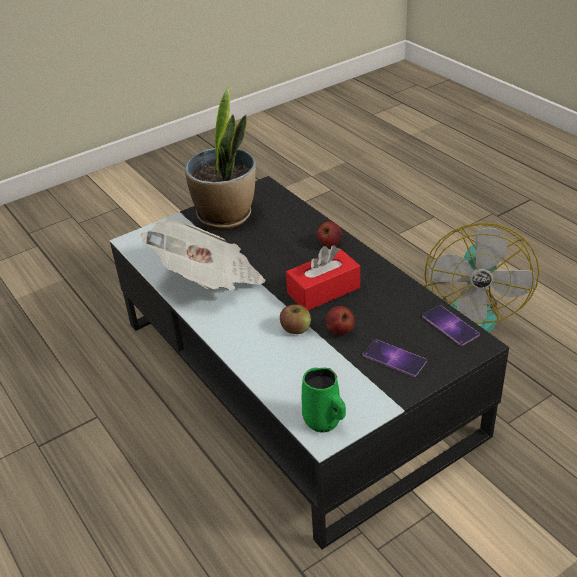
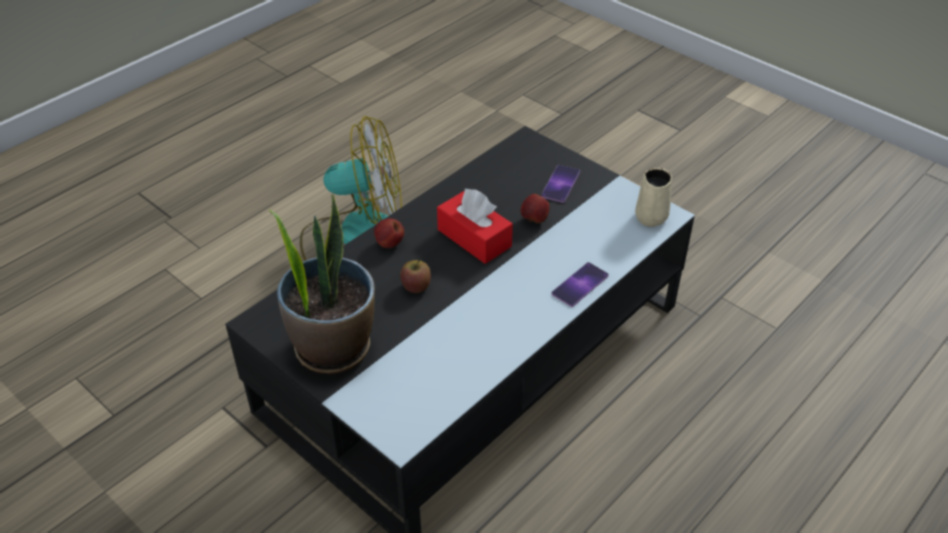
camera: 105 degrees left, 5 degrees up
(209, 280) = (474, 333): newspaper -> none
(296, 329) = (540, 249): apple -> apple (416, 286)
(324, 421) = (652, 216): green mug -> beige mug
(450, 325) = (507, 155): phone -> phone (580, 284)

